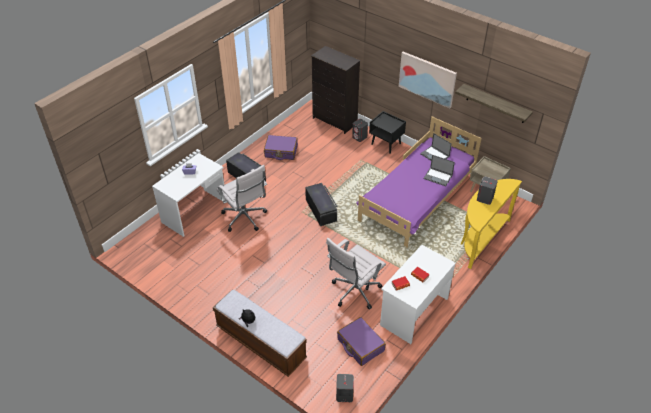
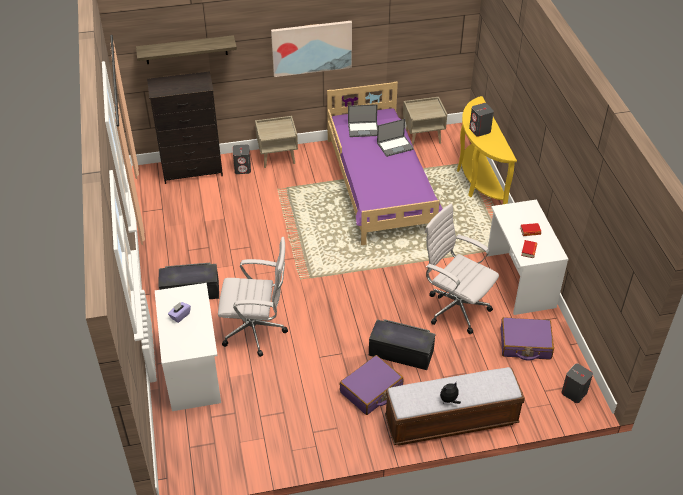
camera: 50 degrees left, 0 degrees up
(281, 151) = (185, 240): purple suitcase -> purple suitcase (371, 390)
(321, 210) = (315, 263): black storage box -> black storage box (401, 352)
(354, 292) = (455, 308): white office chair -> white office chair turned 135 degrees clockwise
(386, 144) = (278, 157): black nightstand -> beige nightstand
(496, 104) = (407, 33): shelf -> shelf (186, 50)

